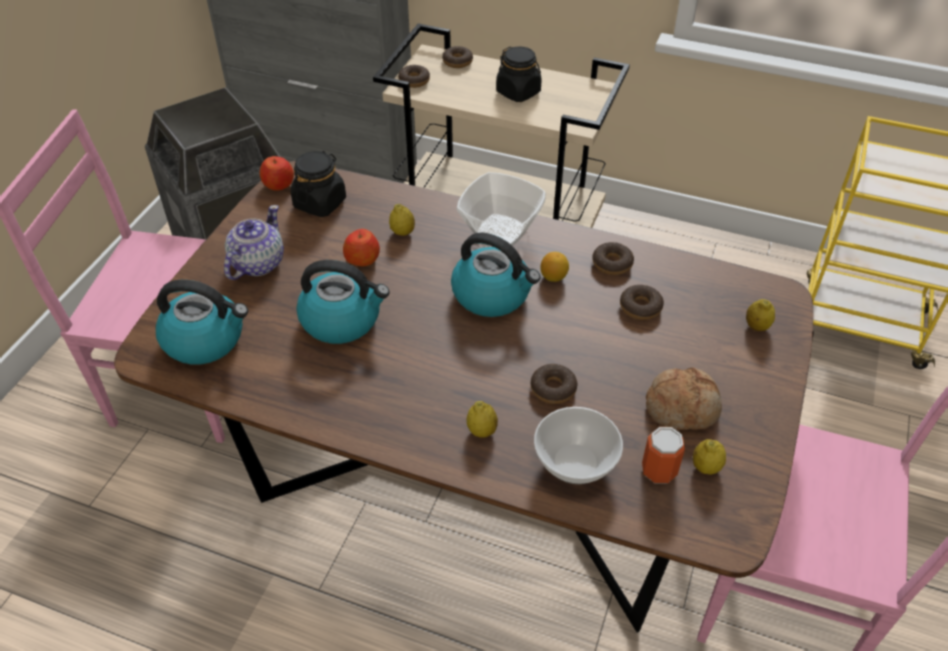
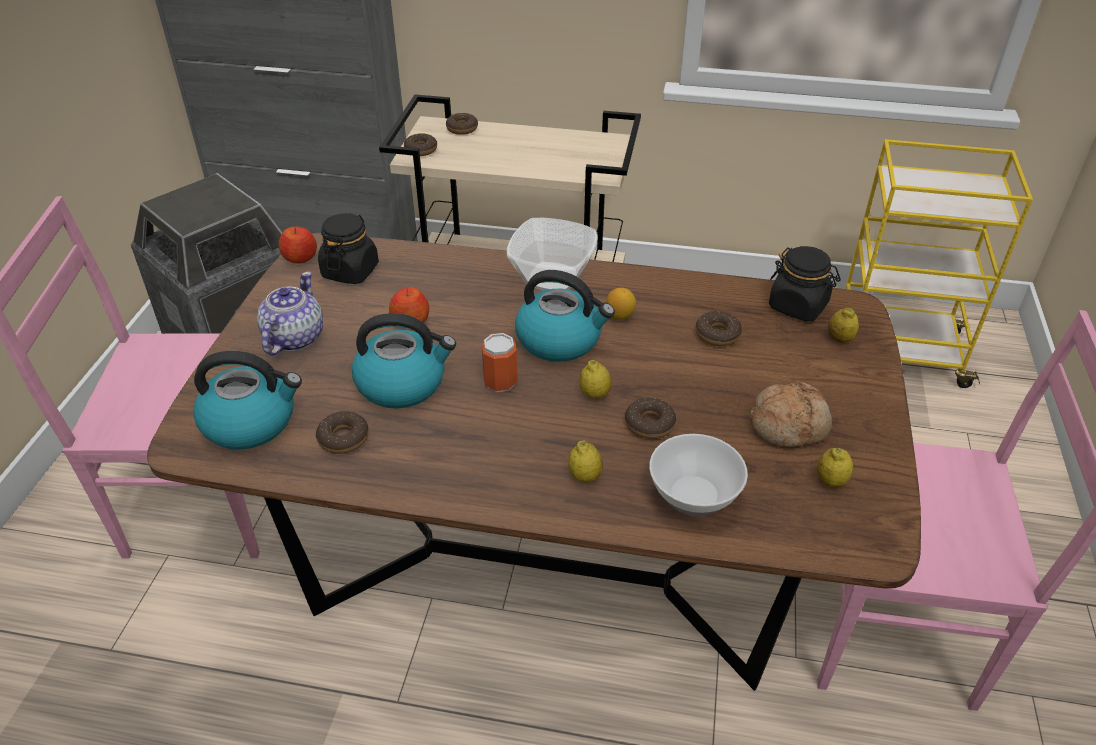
camera: 10 degrees left, 5 degrees down
(402, 232) = (448, 290): lemon -> lemon (595, 394)
(518, 92) = (532, 151): black jar -> black jar (798, 306)
(612, 263) = (676, 296): donut -> donut (343, 438)
(659, 471) = (783, 491): can -> can (500, 382)

